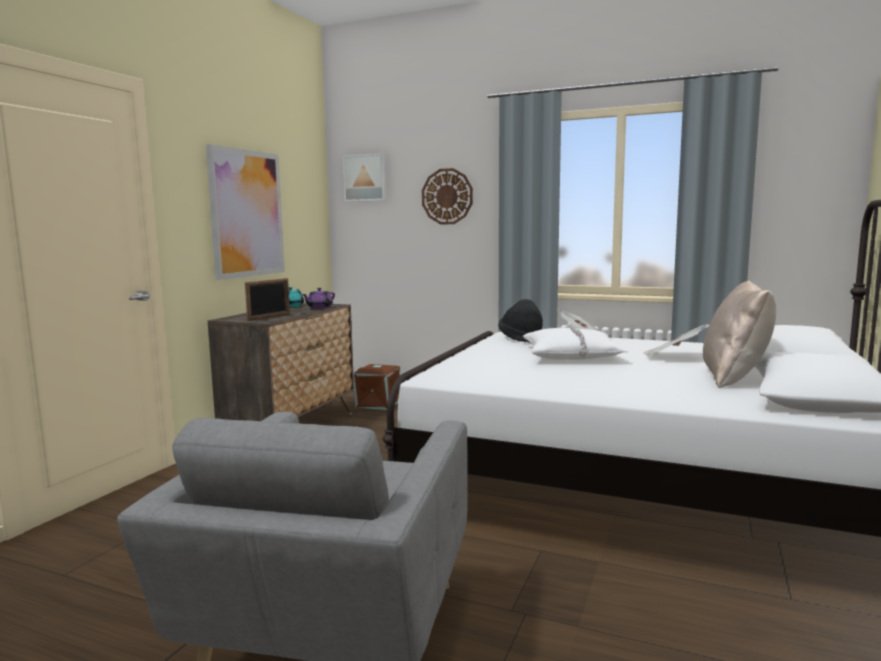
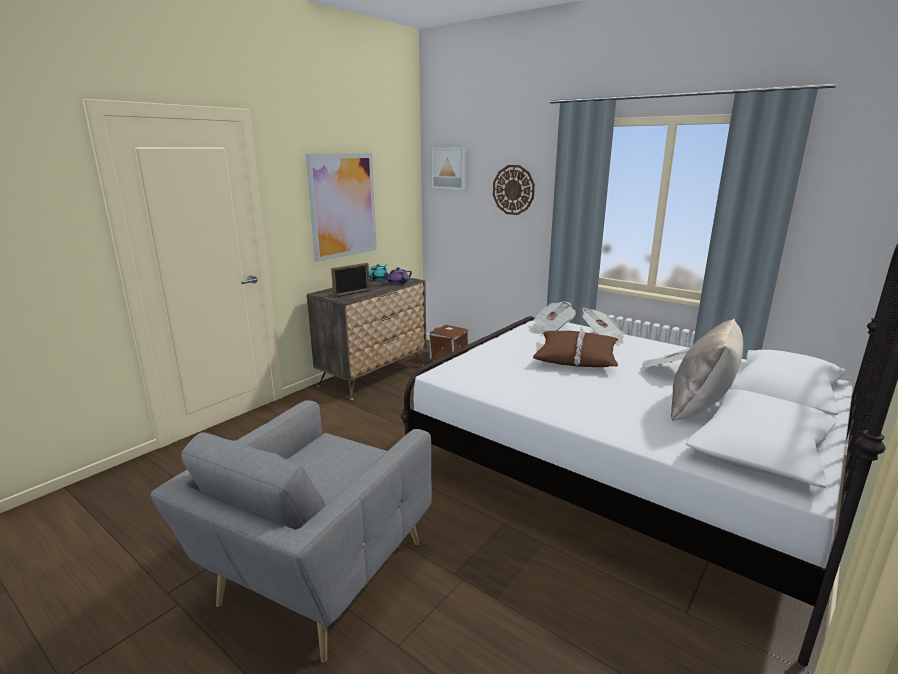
camera: 15 degrees right, 10 degrees up
(521, 338) = (550, 330): black hat -> newspaper
(571, 355) = (576, 357): white pillow -> brown pillow

